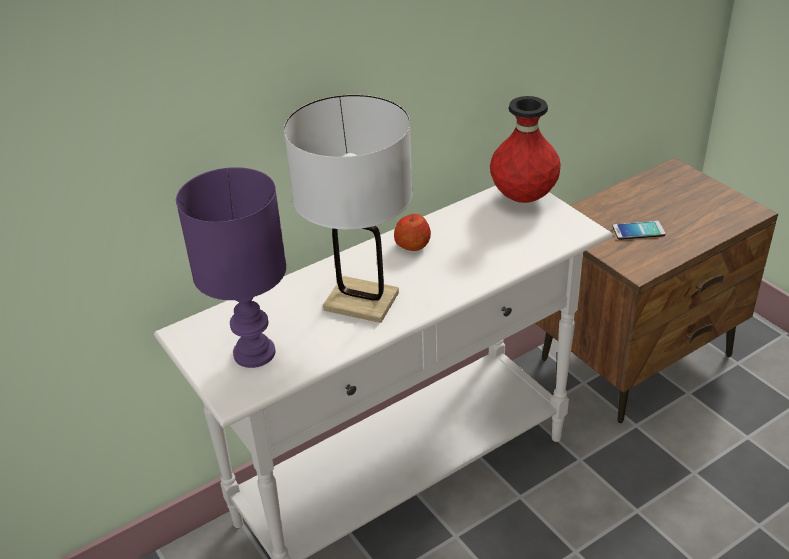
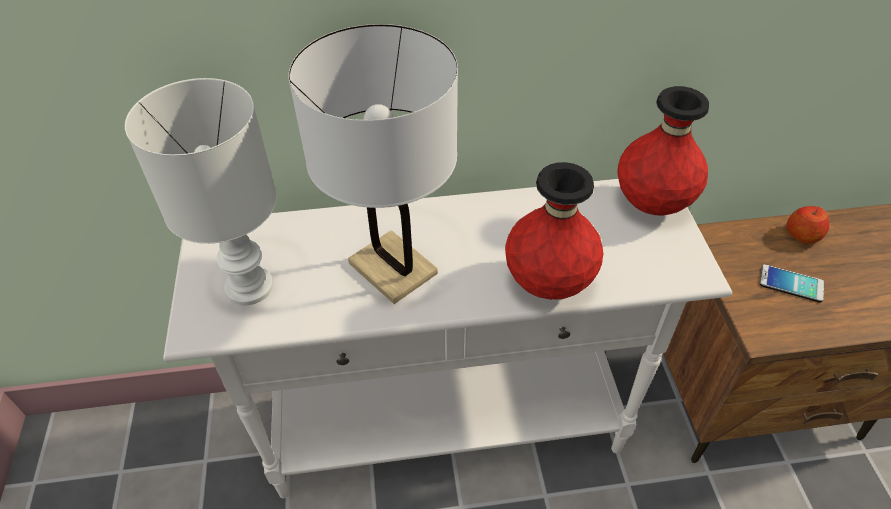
camera: 25 degrees right, 10 degrees up
(253, 354) = (247, 288): purple table lamp -> white table lamp
(413, 245) = (492, 219): apple -> apple (802, 235)
(485, 271) = (548, 284): none -> red vase

